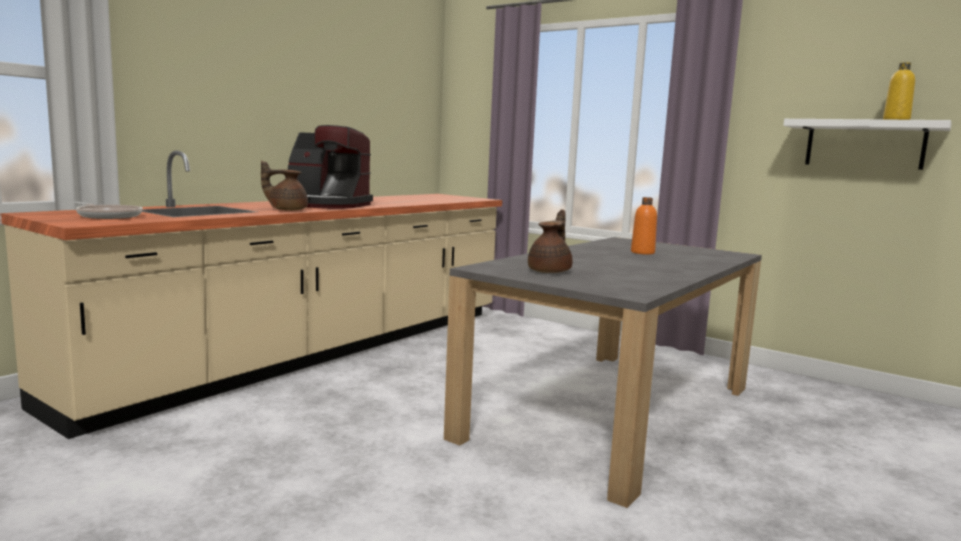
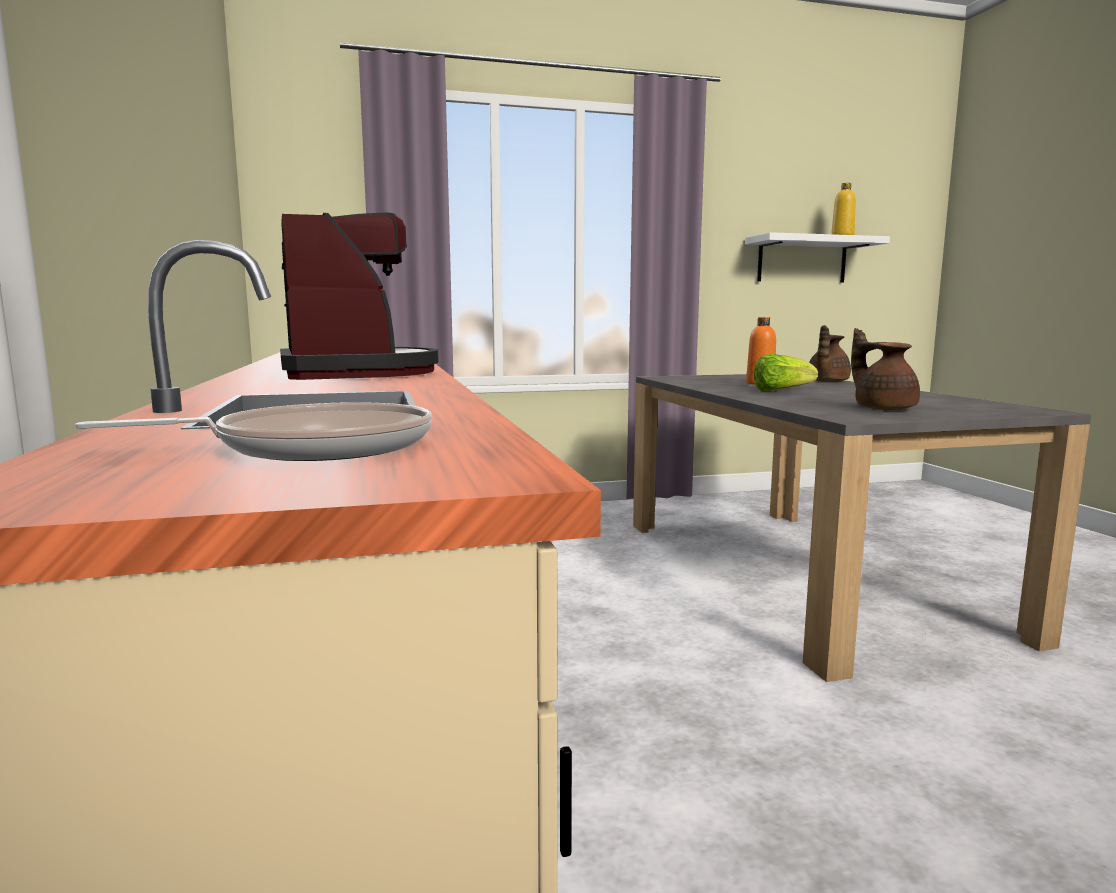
camera: 50 degrees left, 0 degrees up
(287, 210) = (404, 383): brown teapot -> brown teapot (826, 381)
(326, 205) = (357, 372): coffee machine -> coffee machine turned 75 degrees counterclockwise
(603, 256) = (781, 390): none -> lettuce

